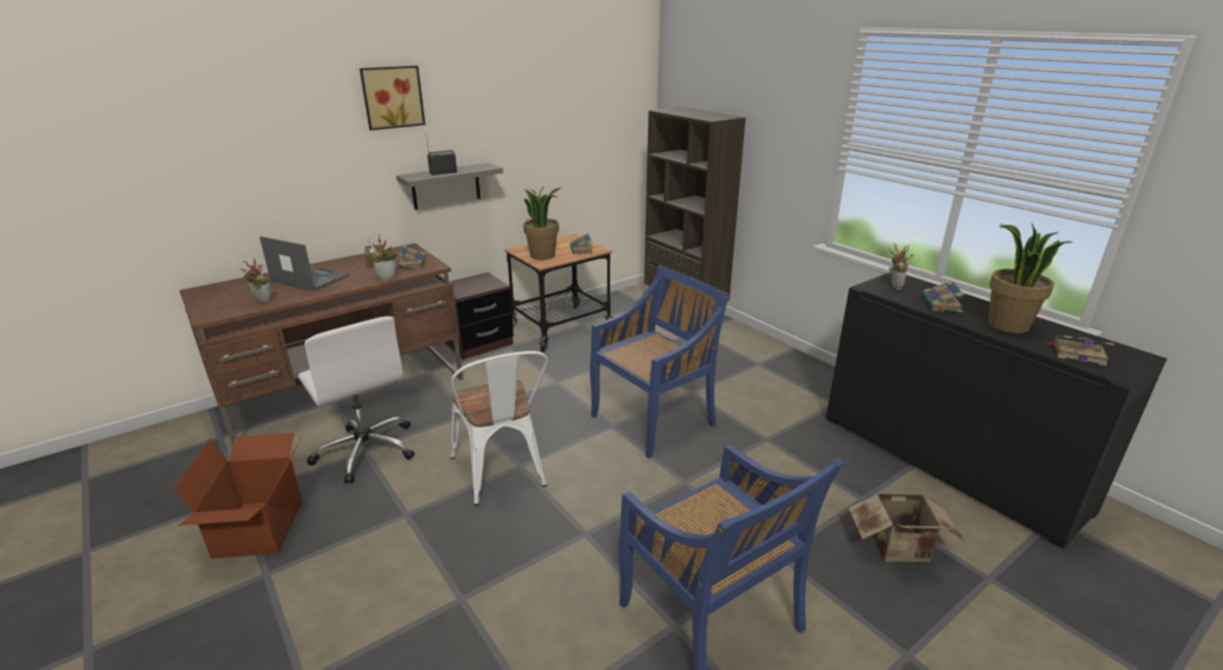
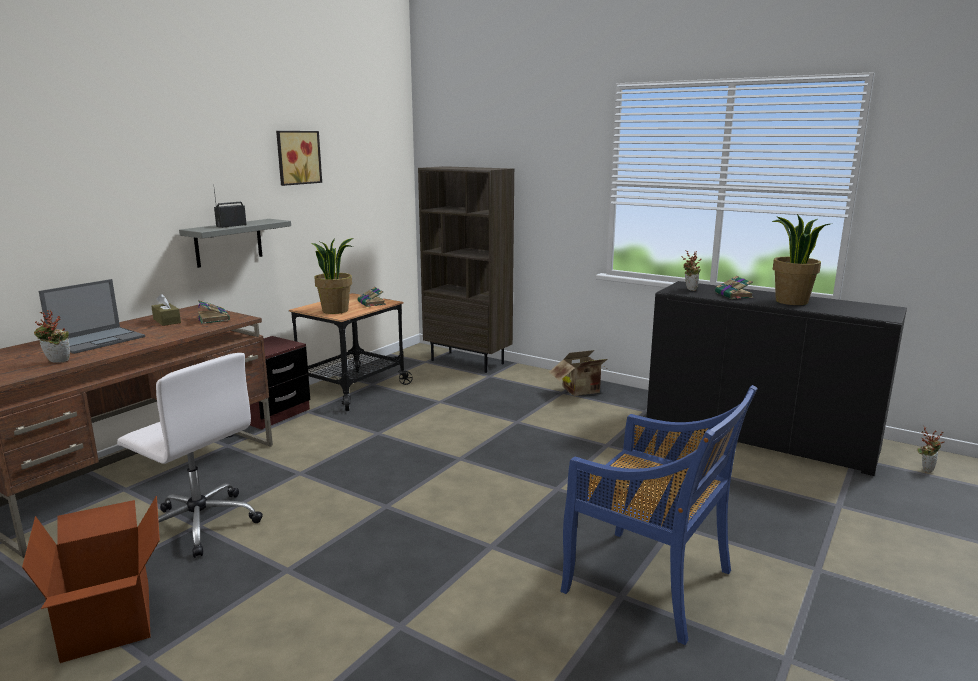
camera: 20 degrees left, 10 degrees down
(309, 279) = (98, 340): laptop -> laptop turned 120 degrees clockwise
(388, 277) = (196, 330): potted plant -> potted plant (926, 469)
(392, 97) = (175, 146): picture -> picture (297, 157)
(502, 475) = (373, 517): white chair -> none
(654, 419) = (495, 447): blue chair -> none
(901, 550) = (765, 501): cardboard box -> cardboard box (583, 391)
(1077, 354) = (851, 311): book -> none

